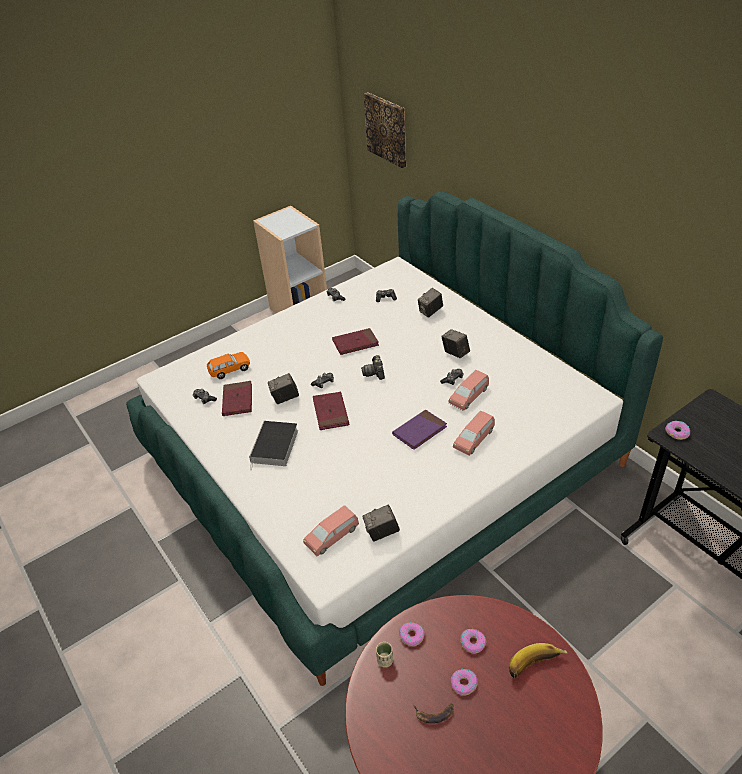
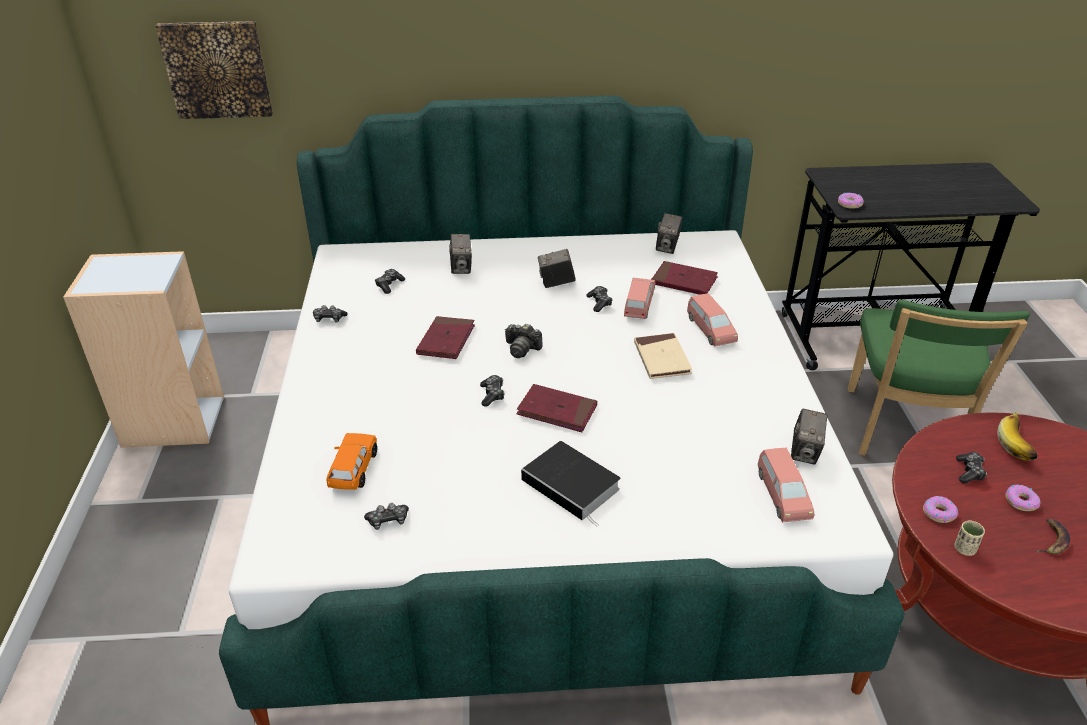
camera: 60 degrees left, 5 degrees down
(237, 400) = (433, 486): red book -> red book (684, 281)
(285, 398) = (483, 439): camera -> camera (667, 247)
(419, 431) = (662, 359): purple book -> beige book
(469, 396) = (639, 304): pink toy car -> pink toy car turned 150 degrees counterclockwise
(472, 642) = (969, 472): donut -> game controller
(605, 629) = (903, 431): none -> green chair

